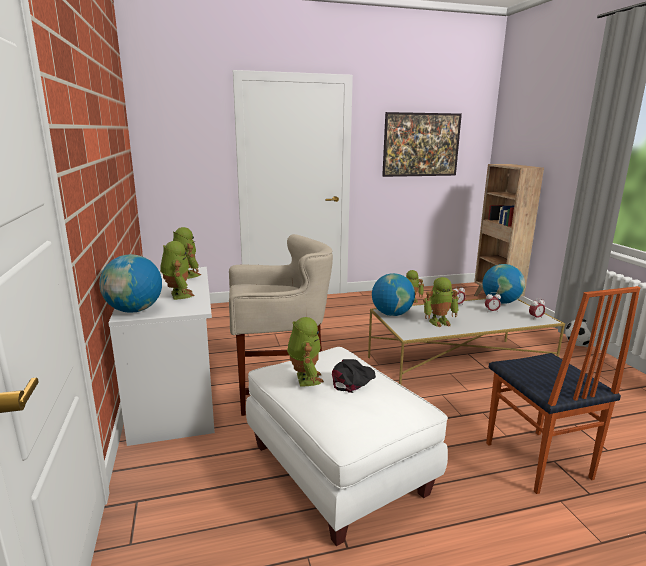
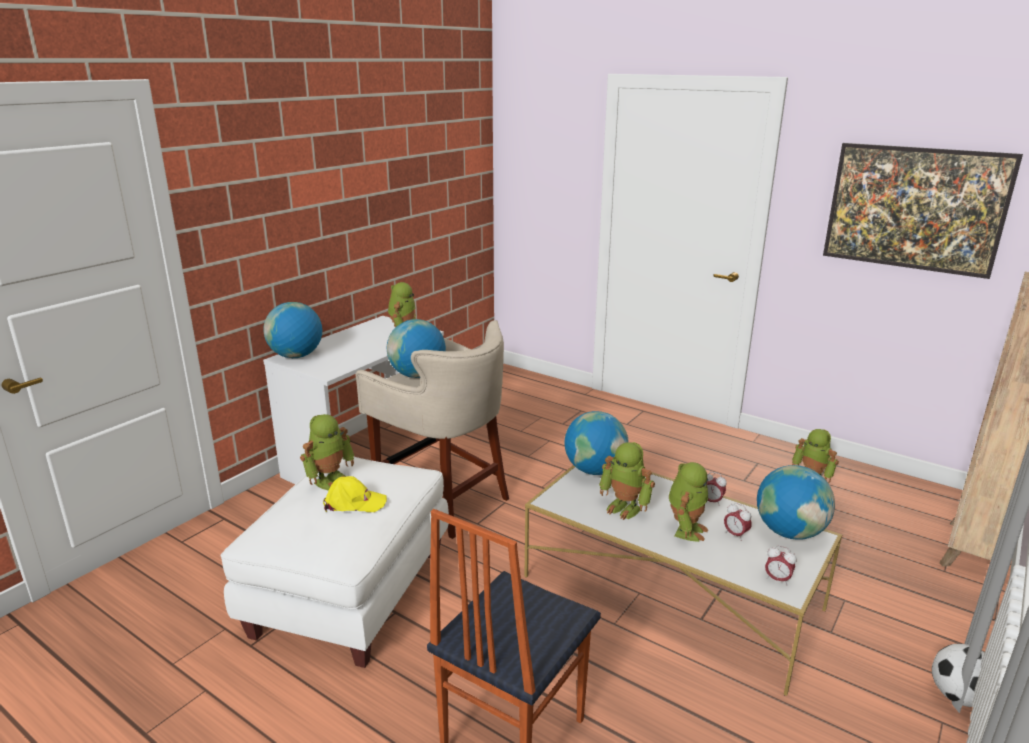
camera: 50 degrees right, 5 degrees up
(178, 295) = (350, 354): toy robot -> toy robot (685, 530)
(253, 292) = (417, 375): none -> globe
(353, 380) = (354, 503): black cap -> yellow cap

